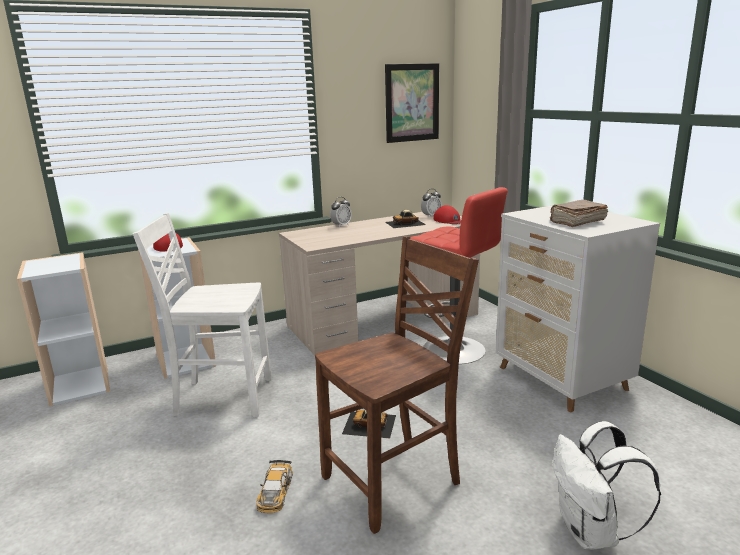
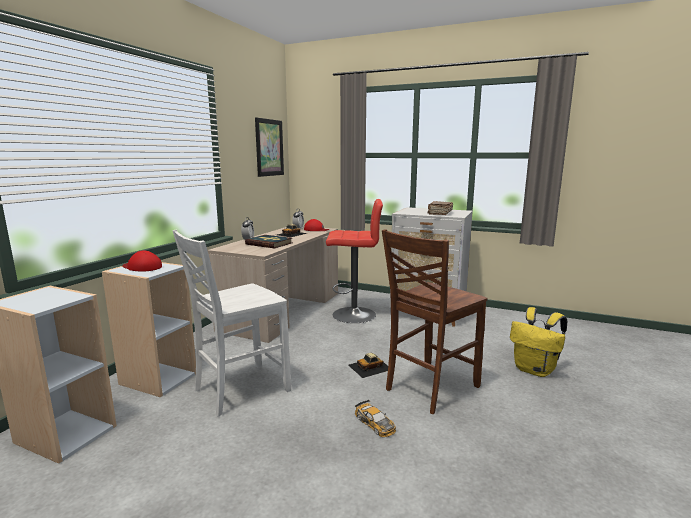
camera: 40 degrees left, 5 degrees down
(350, 234) = (269, 243): none -> book
(395, 481) = (429, 388): brown chair -> brown chair turned 150 degrees counterclockwise
(591, 533) = (535, 370): white backpack -> yellow backpack

